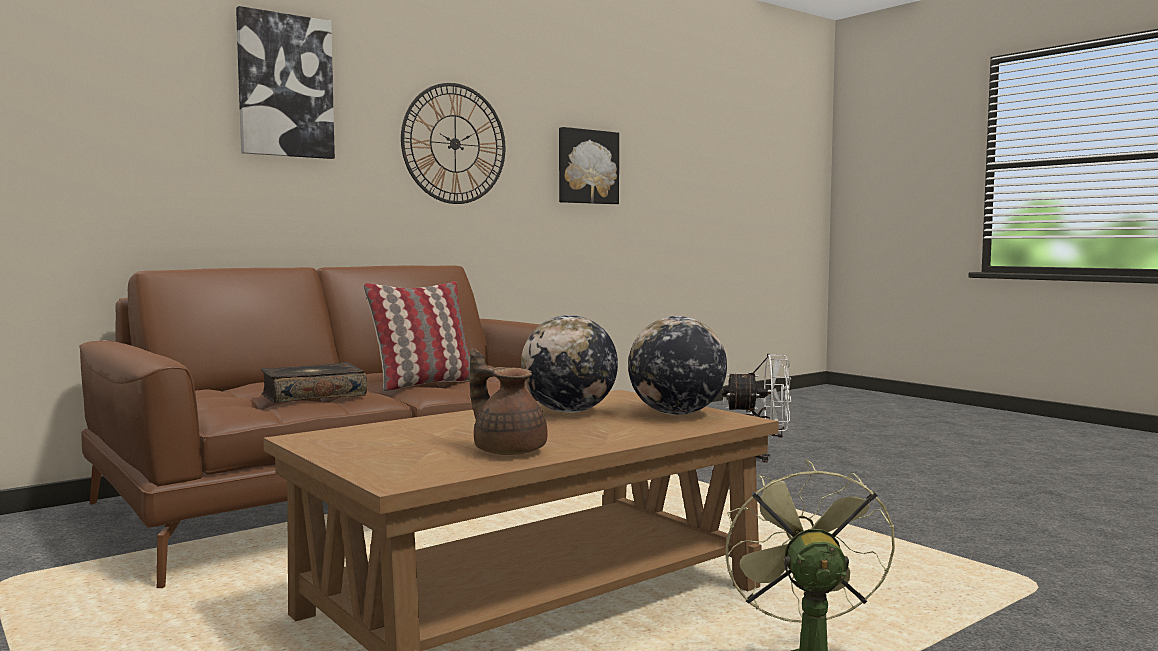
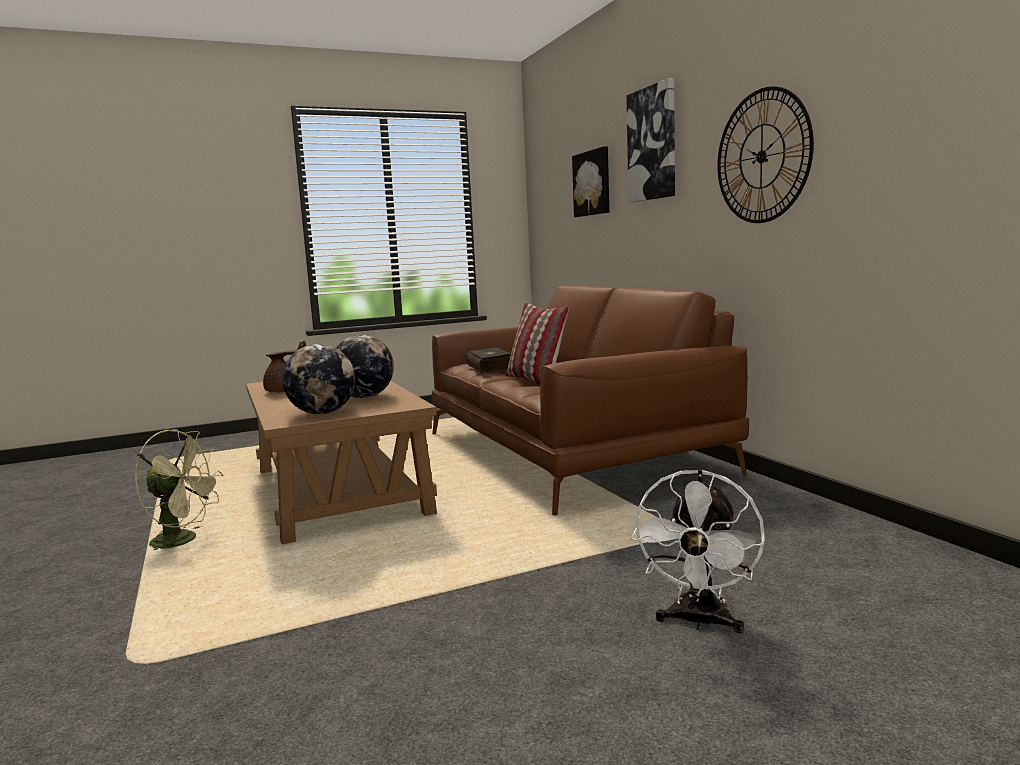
camera: 105 degrees right, 5 degrees up
(587, 167) = (938, 140): picture -> picture (593, 183)

